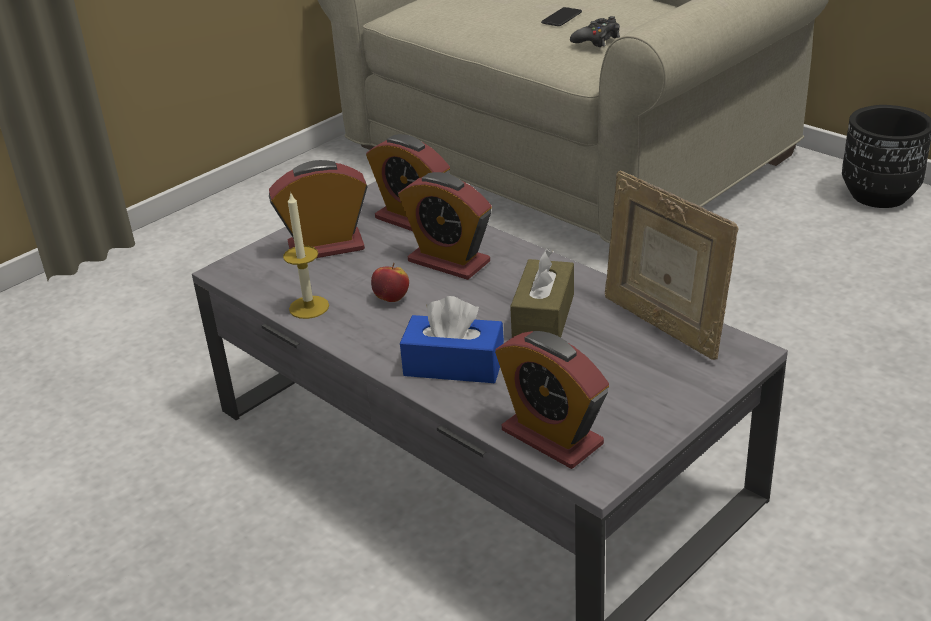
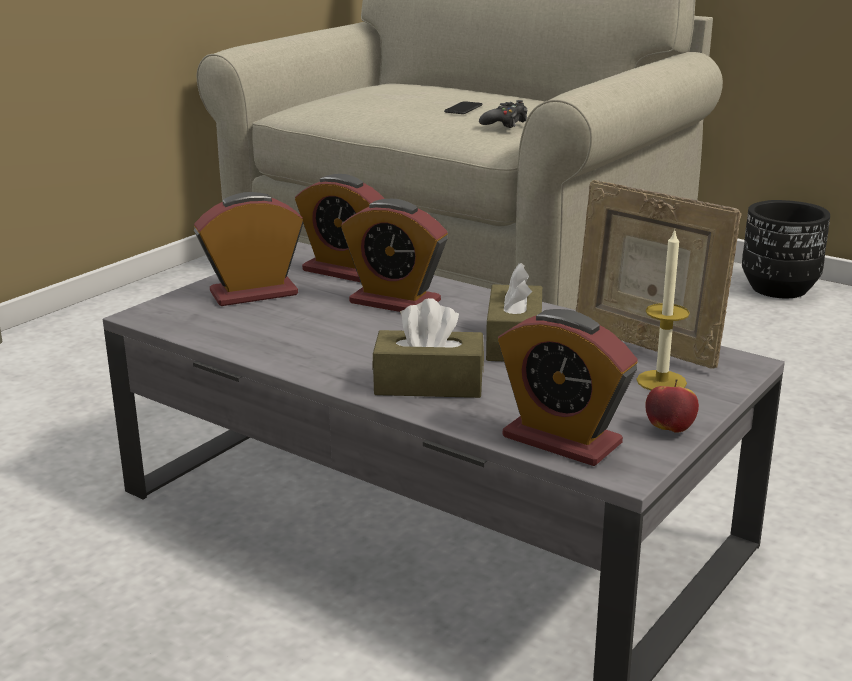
camera: 10 degrees left, 10 degrees down
(309, 307) = (248, 342): candle -> candle (661, 381)
(391, 298) = (340, 332): apple -> apple (669, 429)
(454, 365) = (429, 384): blue tissue box -> brown tissue box

